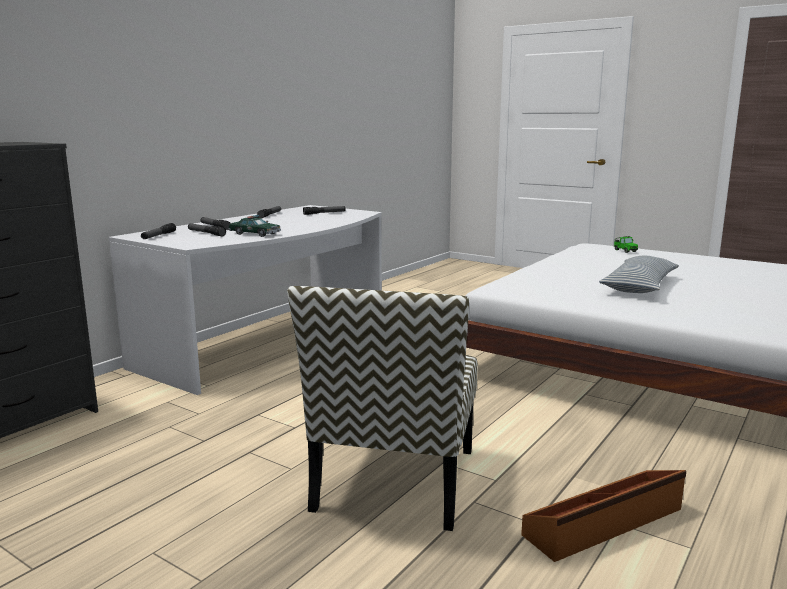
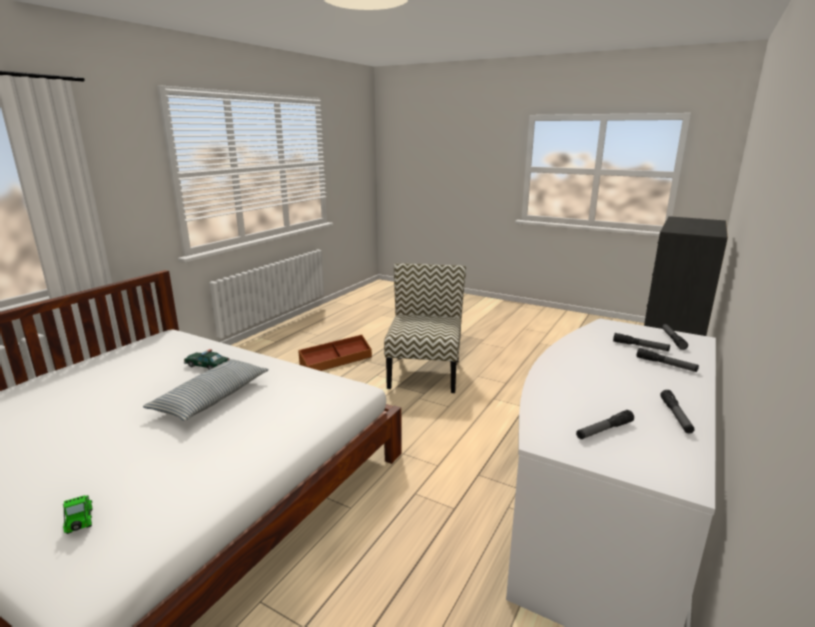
camera: 175 degrees right, 5 degrees up
(254, 234) = (591, 347): toy car -> toy car (207, 366)

